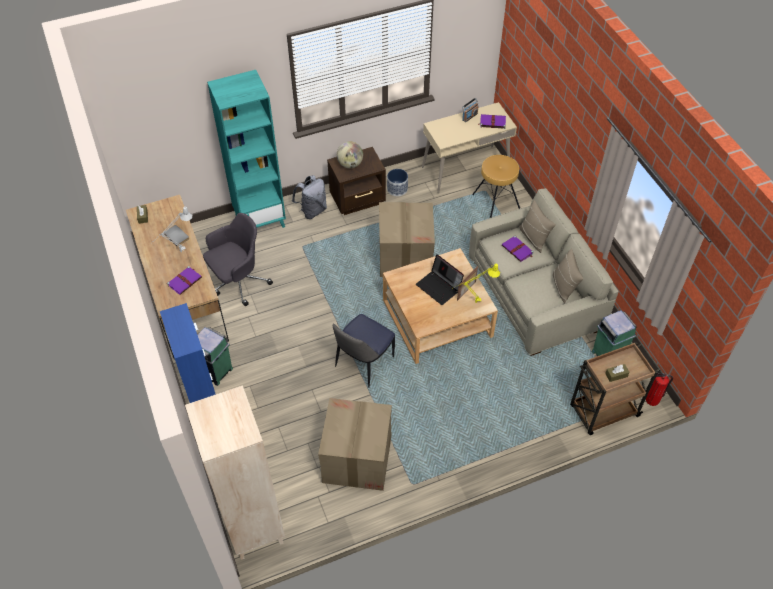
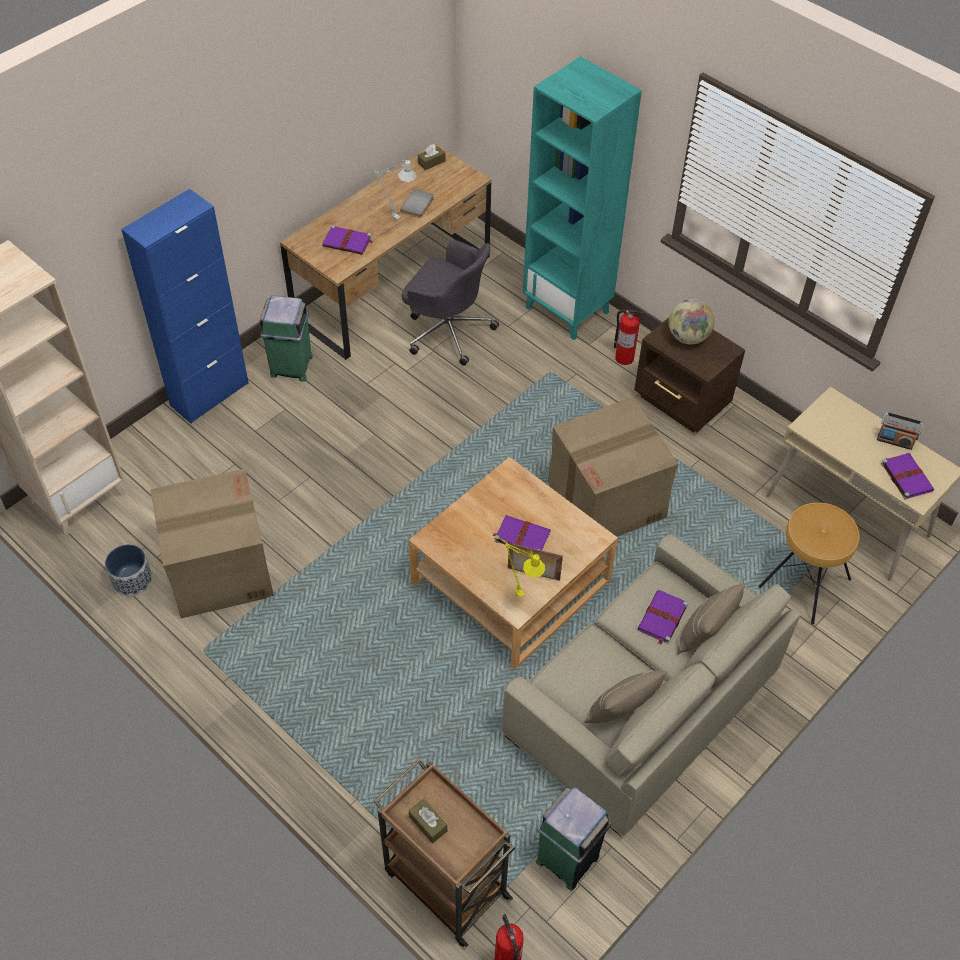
camera: 65 degrees right, 0 degrees up
(312, 210) = (624, 358): grey backpack -> fire extinguisher
(363, 363) = (381, 519): chair -> none
(397, 189) = (737, 441): planter -> planter (132, 580)
(439, 287) = (521, 536): laptop -> purple book

